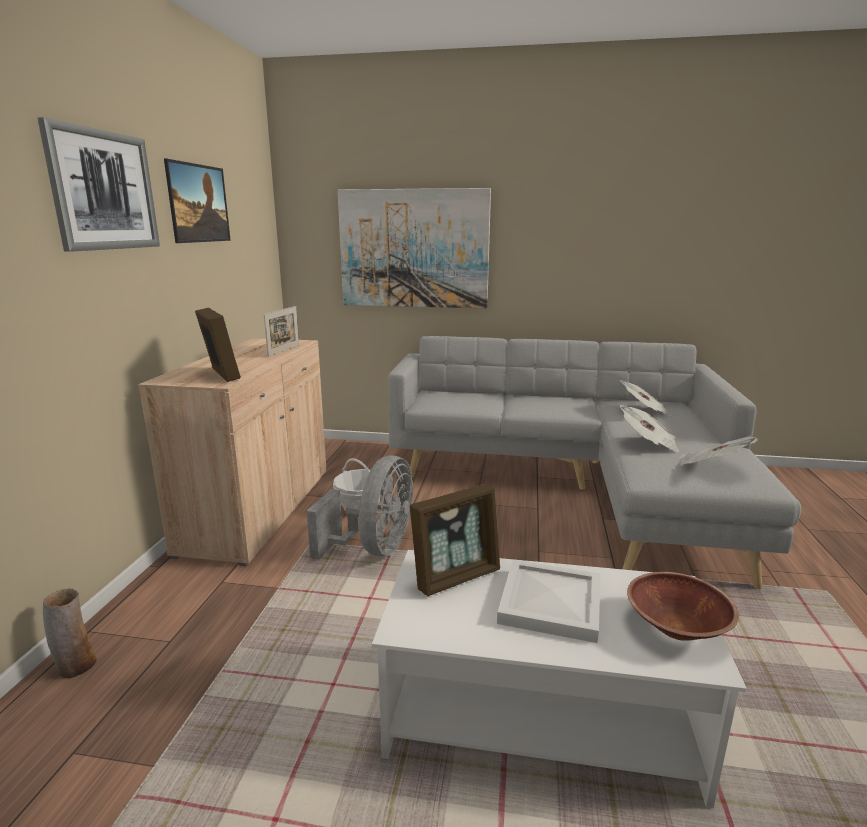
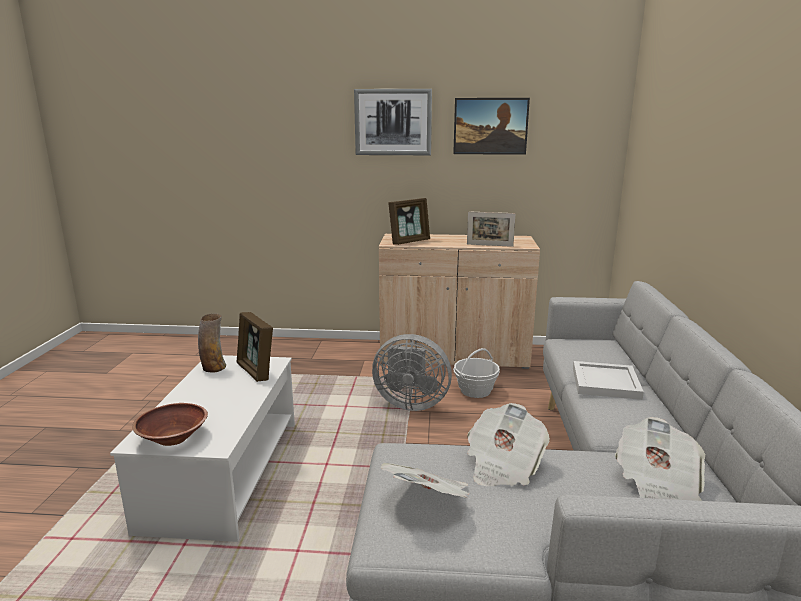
camera: 85 degrees right, 0 degrees up
(76, 667) = (296, 344): vase -> vase (214, 368)
(414, 249) = (674, 180): picture -> none
(552, 604) = (216, 398): white tray -> white tray (604, 383)

